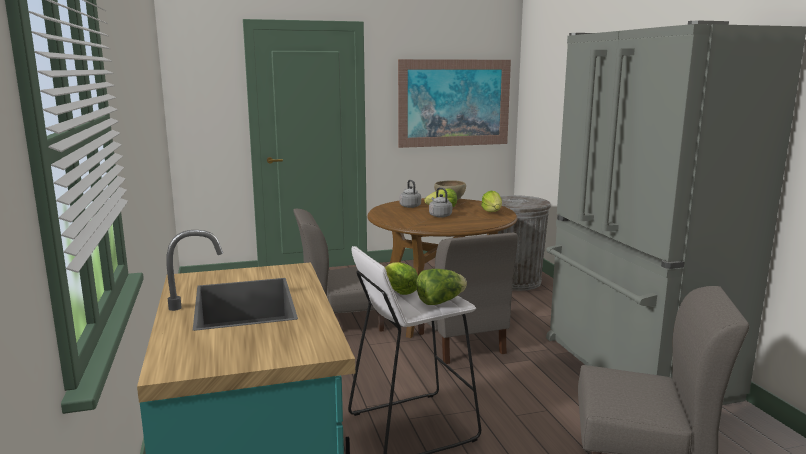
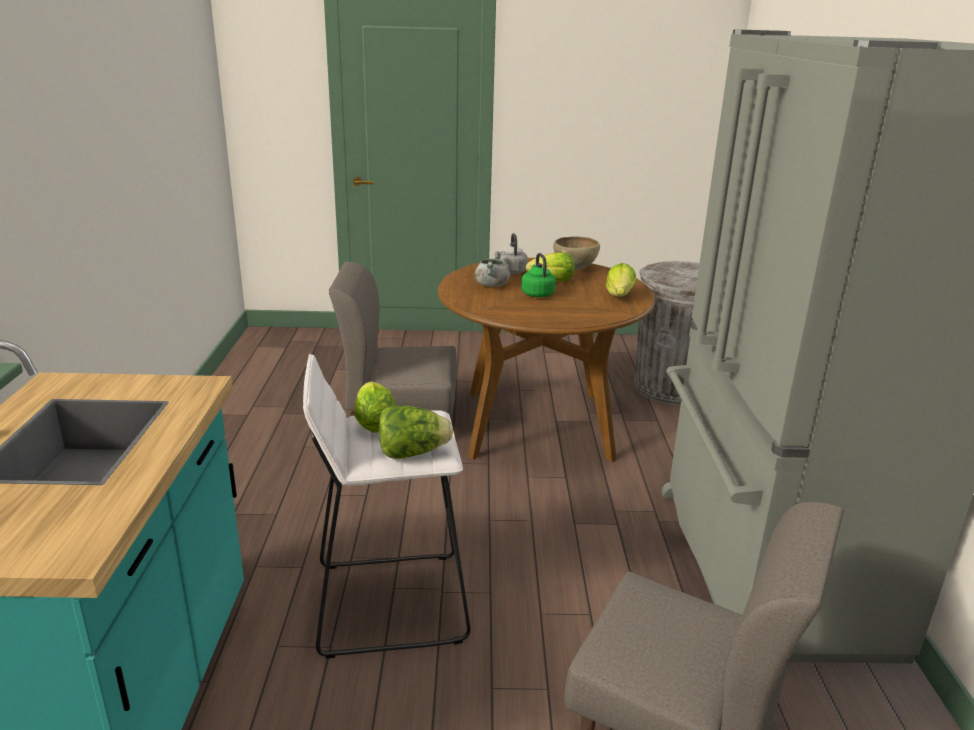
camera: 15 degrees right, 10 degrees up
(404, 214) = (491, 284): none -> grey cooking pot
(439, 215) = (537, 294): grey kettle -> green kettle
(454, 103) = (629, 112): picture -> none
(460, 343) = (535, 479): grey chair -> none

